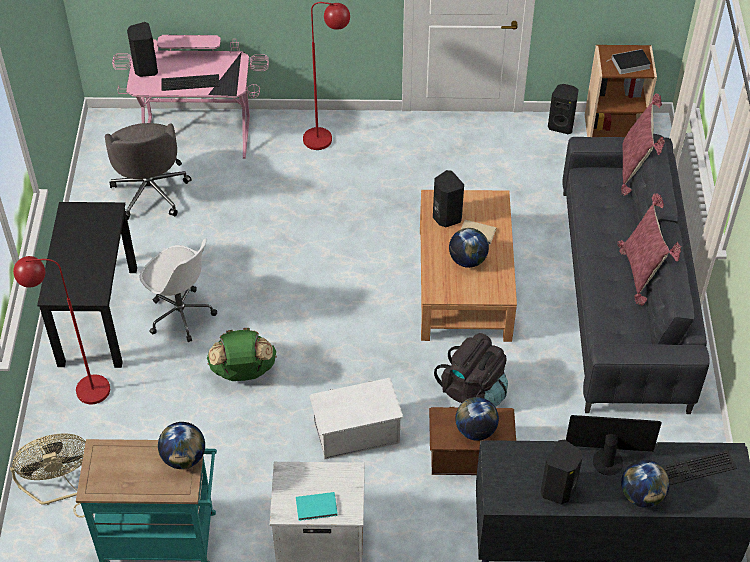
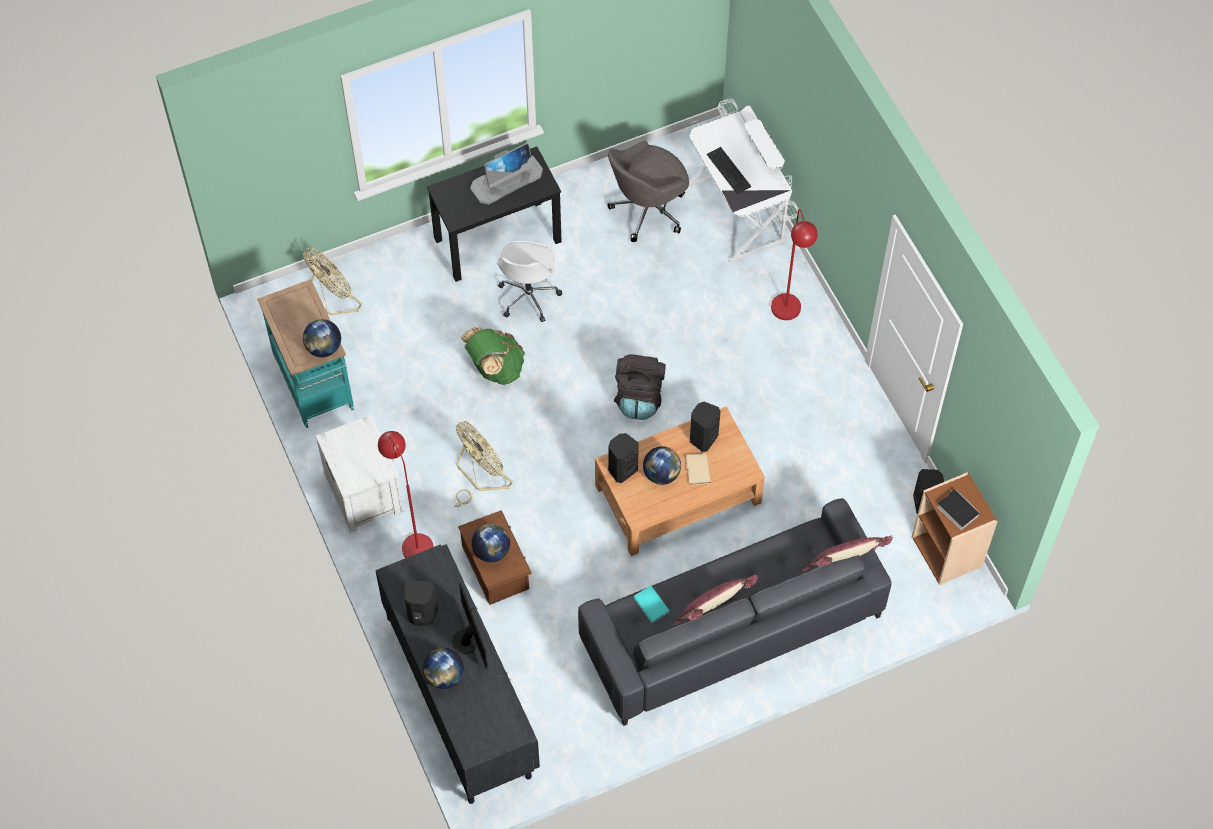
camera: 65 degrees right, 10 degrees up
(80, 238) = (507, 179): none -> monitor
(82, 391) = (419, 267): red floor lamp -> red floor lamp (413, 541)
(145, 69) = (726, 129): black speaker -> black speaker (622, 469)
(197, 134) = (738, 211): pink desk -> white desk
(317, 508) = (343, 460): turquoise book -> turquoise book (651, 605)
(355, 431) = (477, 474): white storage box -> beige fan
(473, 391) = (561, 545): black backpack -> black backpack (639, 398)
(698, 469) = (490, 711): keyboard -> none

